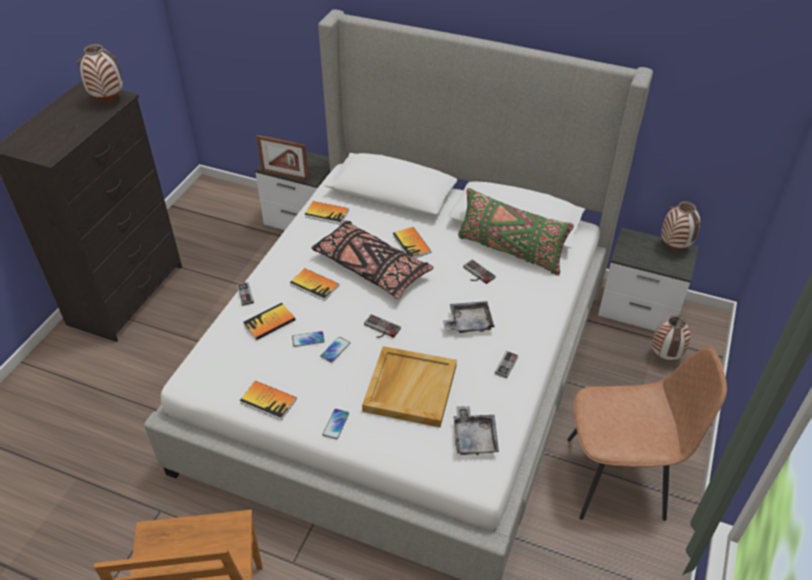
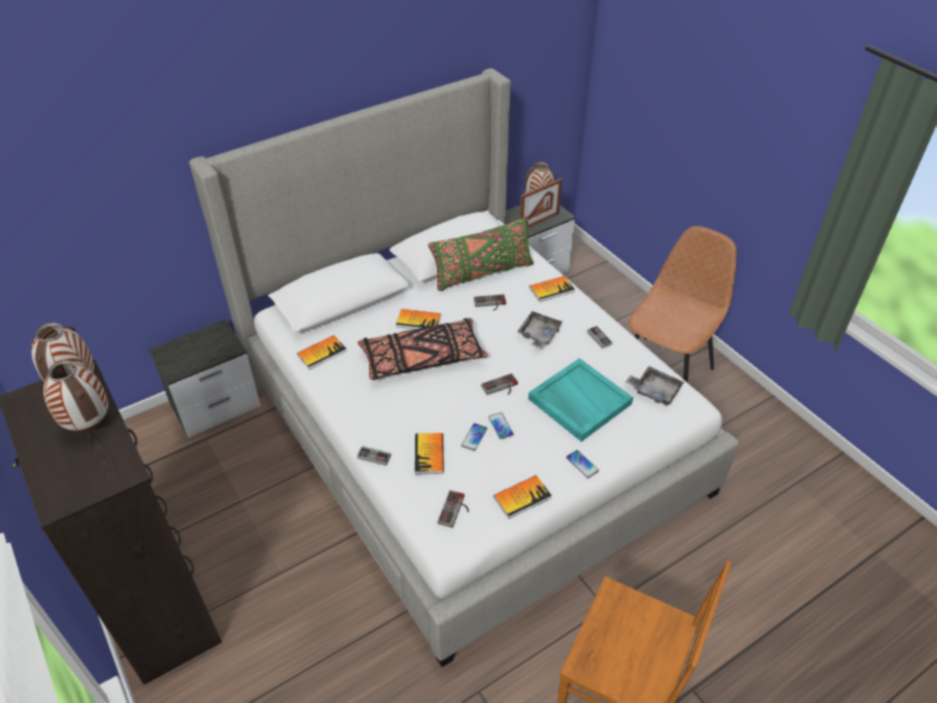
camera: 55 degrees left, 0 degrees up
(224, 366) = (455, 511): none -> game controller
(285, 175) = (203, 365): picture frame -> picture frame (539, 221)
(314, 285) = (409, 403): book -> book (551, 289)
(409, 388) = (578, 401): beige tray -> turquoise tray
(664, 356) = (583, 285): vase -> vase (88, 425)

